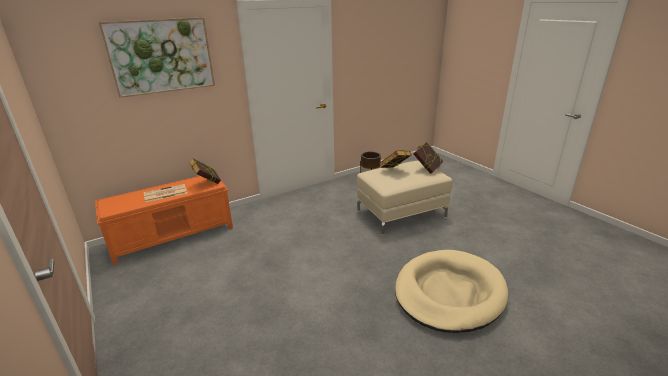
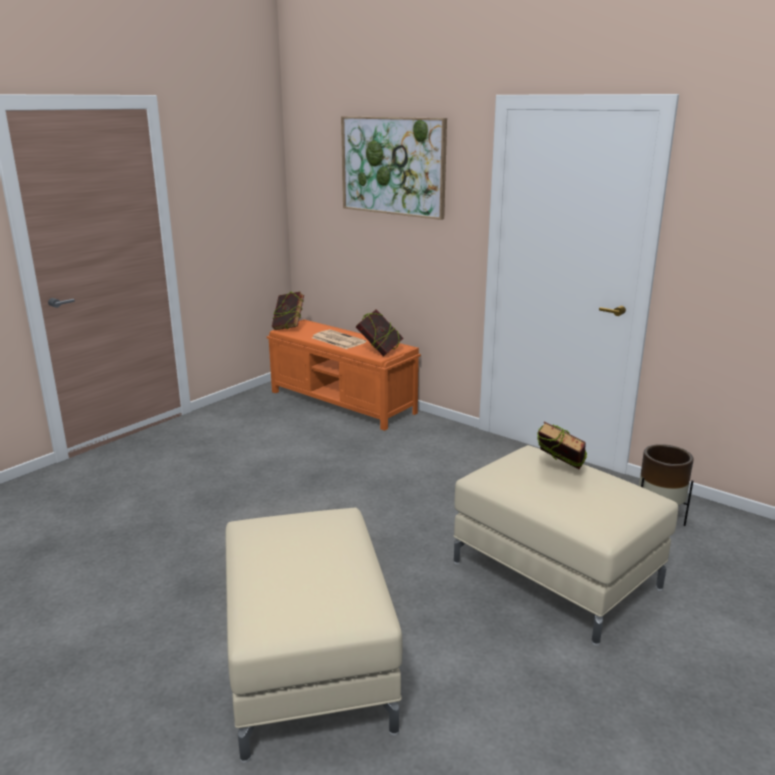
camera: 70 degrees right, 5 degrees down
(427, 169) = (610, 509): book -> book (289, 328)
(449, 293) = (306, 666): beige dog bed -> beige ottoman

